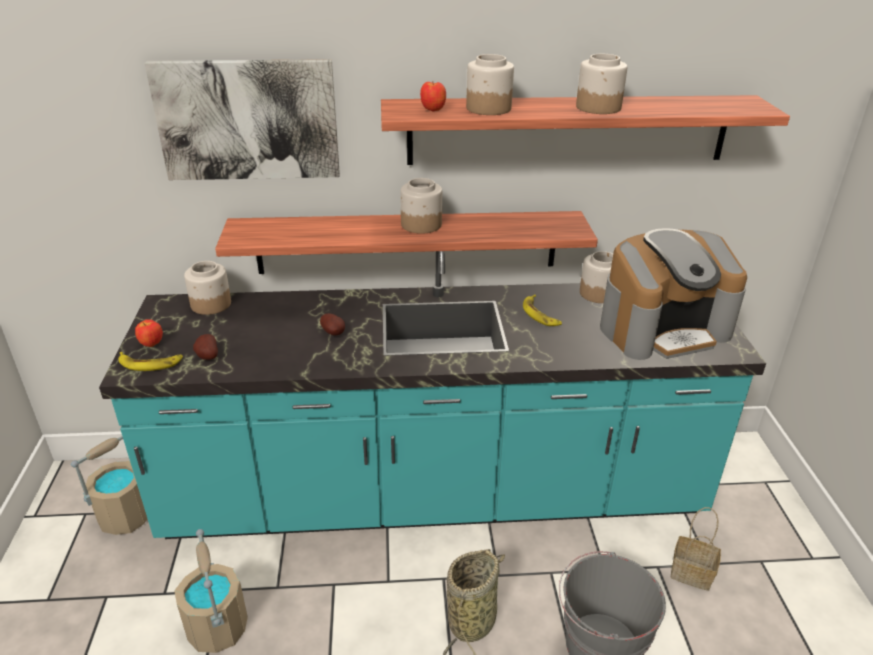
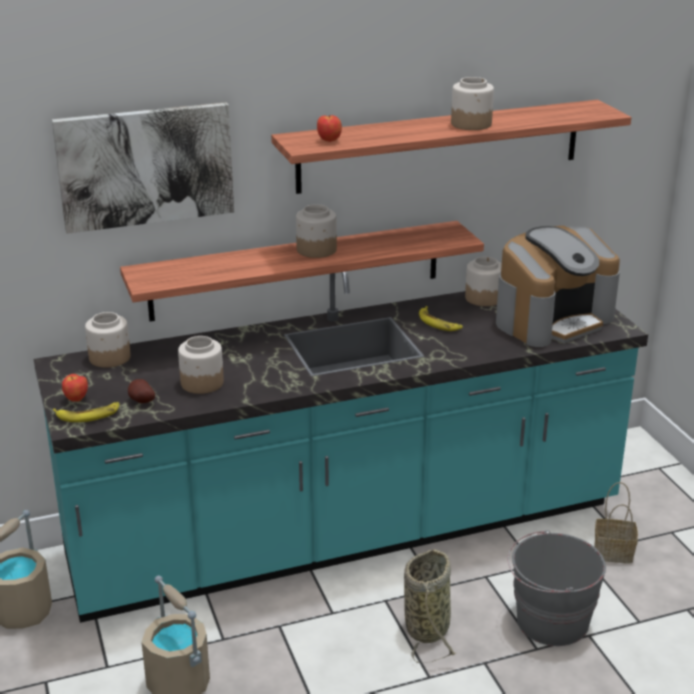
camera: 15 degrees left, 5 degrees down
(334, 333) = (252, 365): potato -> none
(488, 108) = (376, 134): jar -> jar (201, 383)

